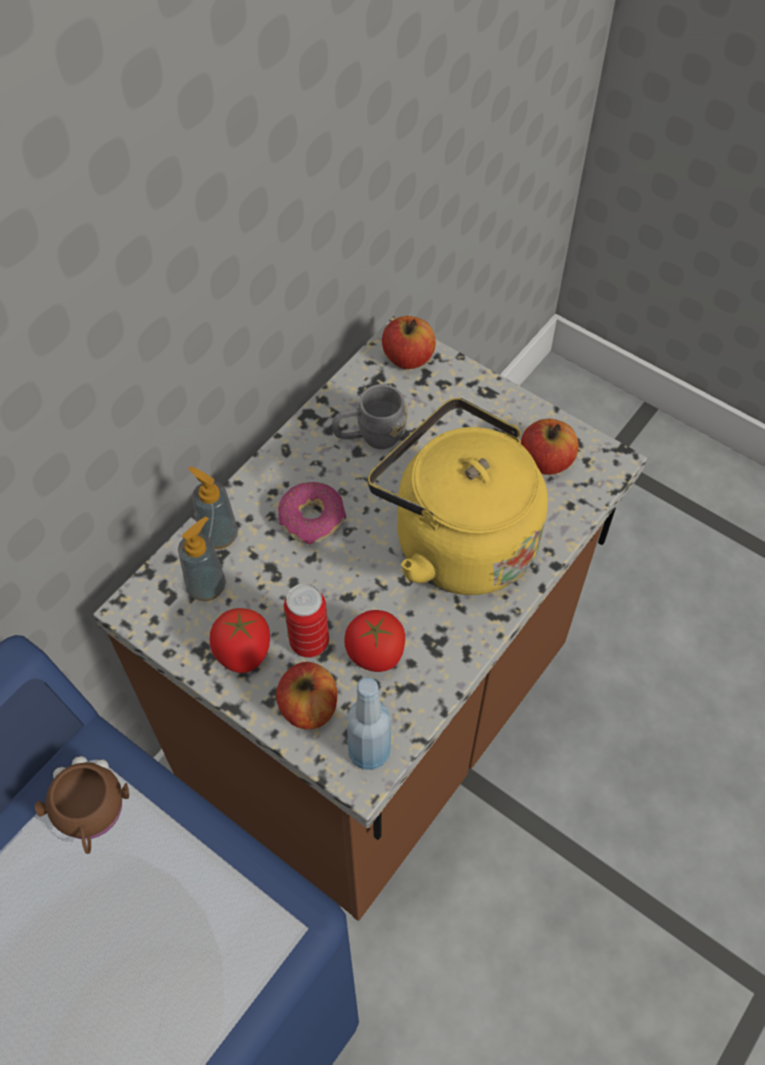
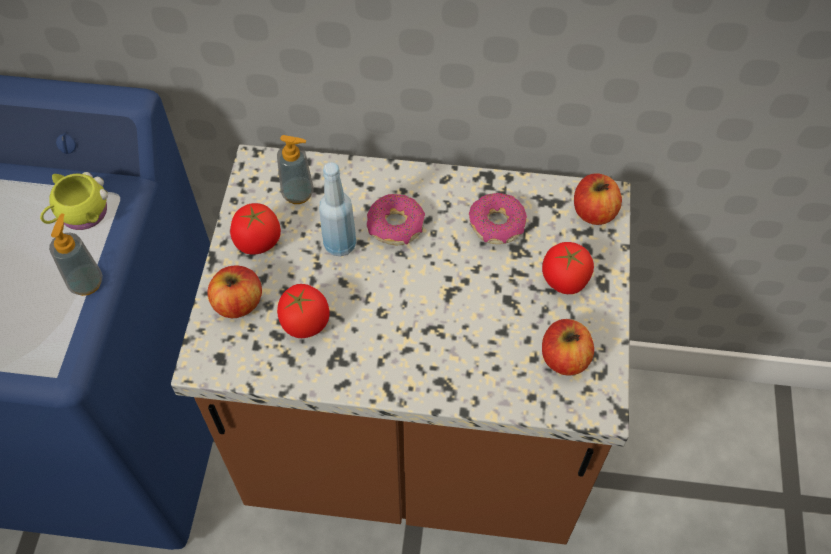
camera: 60 degrees right, 0 degrees up
(91, 815) = (80, 215): brown mug -> yellow mug
(219, 535) = (344, 178): soap dispenser -> soap dispenser (86, 283)
(309, 642) = (290, 277): can -> none
(369, 752) = (223, 359): blue bottle -> blue bottle (339, 244)
(370, 437) = (496, 225): grey mug -> donut
(456, 540) = (441, 329): yellow kettle -> none
(466, 418) = (563, 281): none -> tomato

